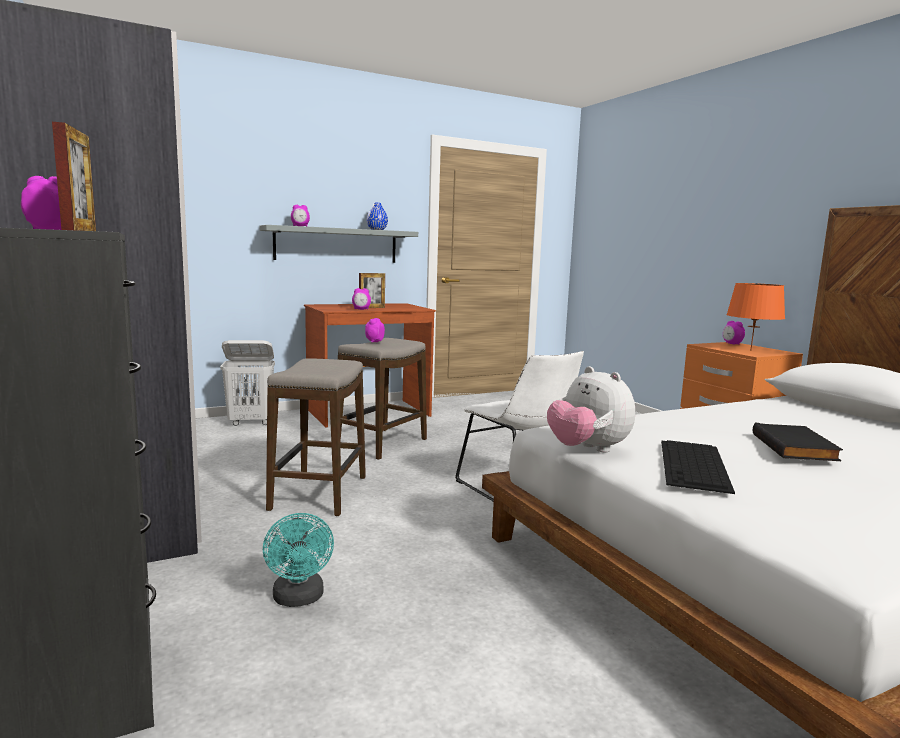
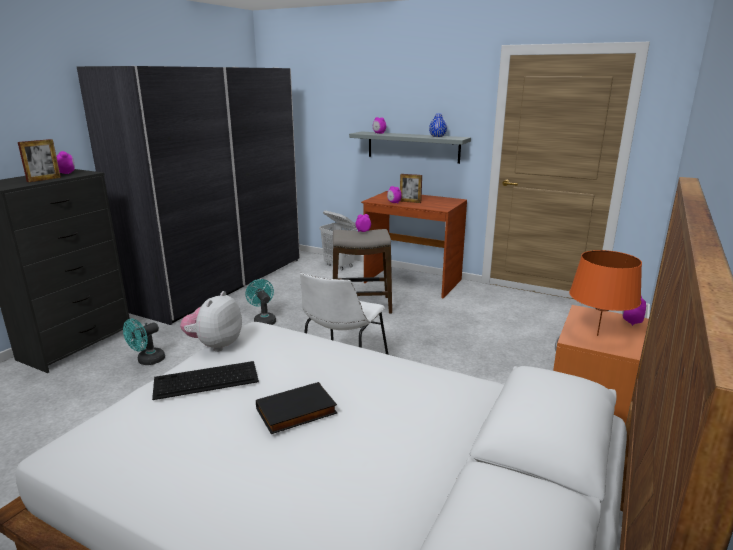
camera: 55 degrees right, 10 degrees up
(320, 493) = (263, 320): stool -> turquoise fan

